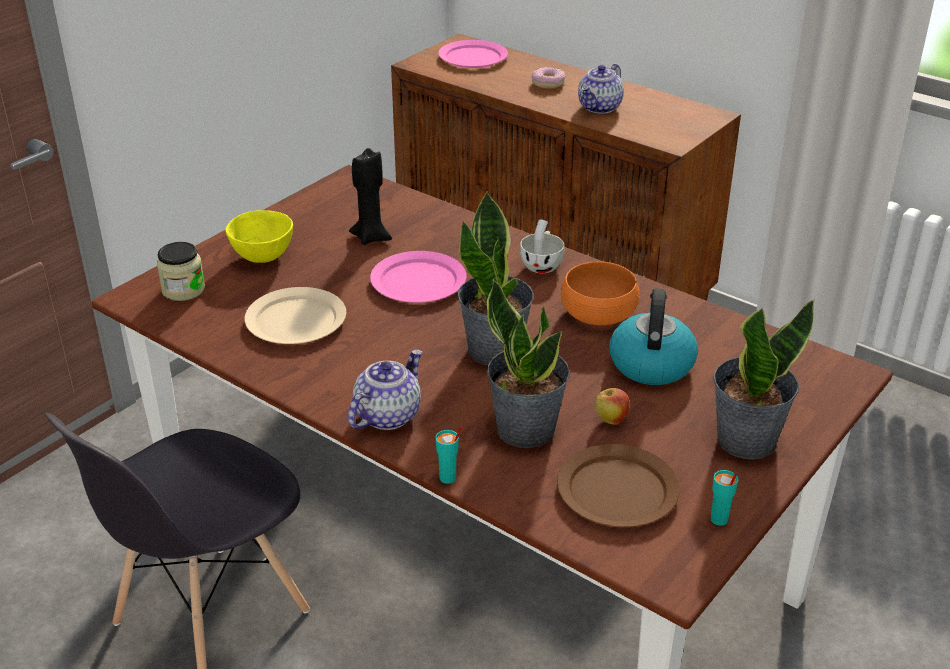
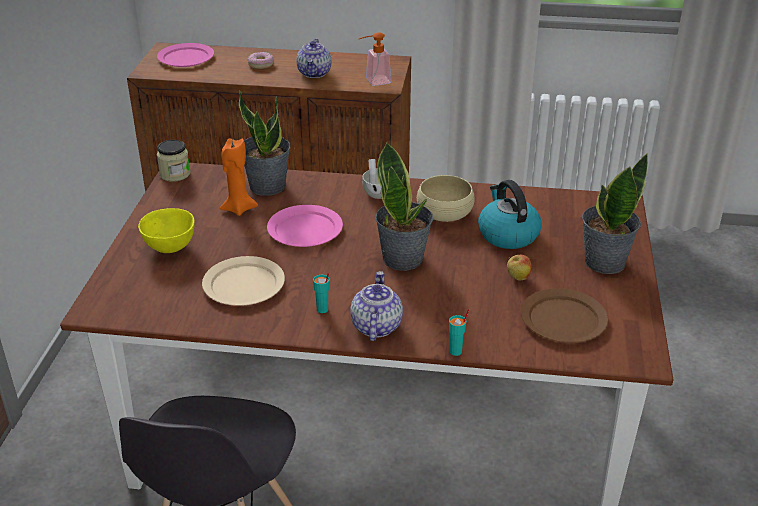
camera: 30 degrees left, 0 degrees up
(183, 290) = (131, 291): jar -> jar (175, 174)
(371, 237) = (239, 208): black candle -> orange candle
(526, 428) = (472, 302): potted plant -> potted plant (267, 186)
(598, 312) = (444, 212): orange bowl -> beige bowl
(661, 134) = (373, 81): none -> soap dispenser
(719, 520) = (634, 314): turquoise cup -> turquoise cup (322, 309)

